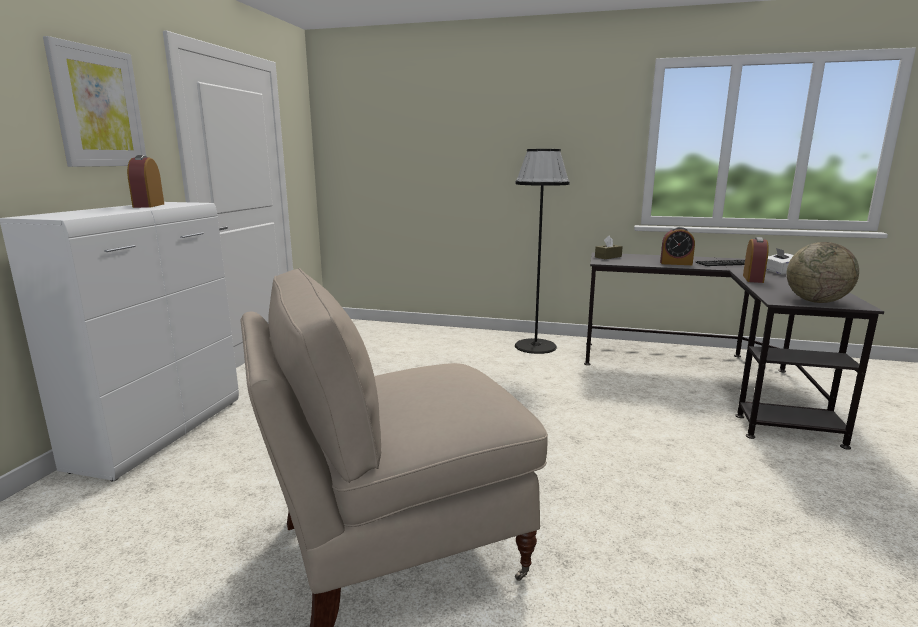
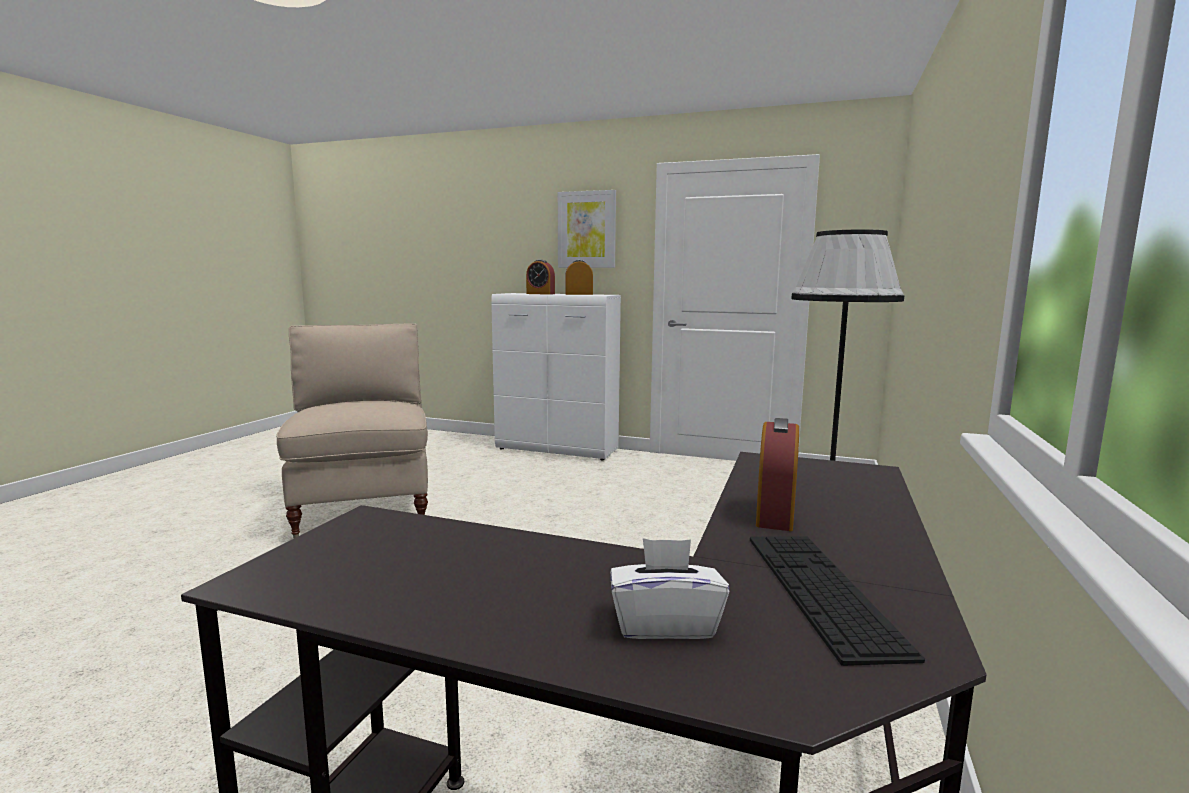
camera: 95 degrees right, 5 degrees down
(608, 257) = (832, 470): brown tissue box -> none
(753, 279) = (570, 552): alarm clock -> alarm clock (540, 294)
(816, 301) = (326, 549): globe -> none

